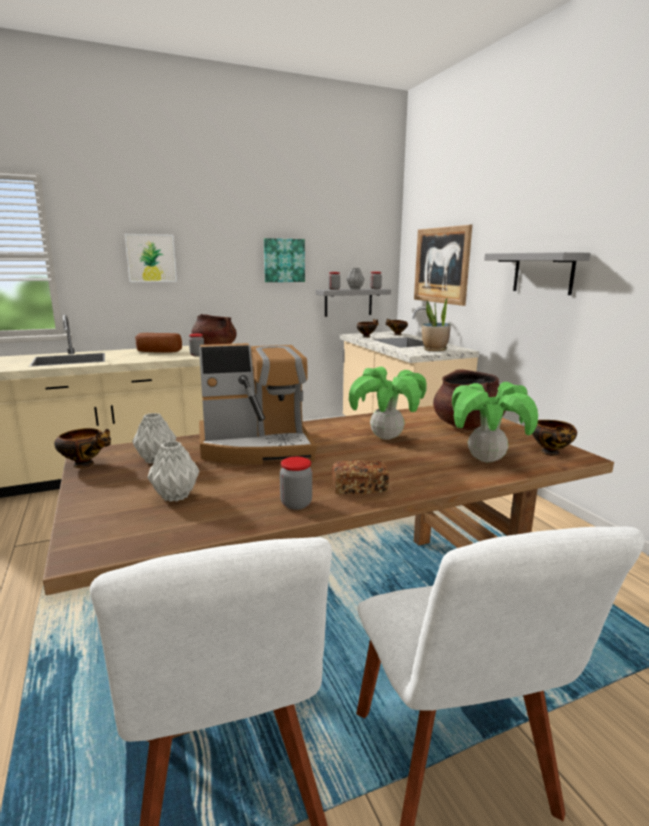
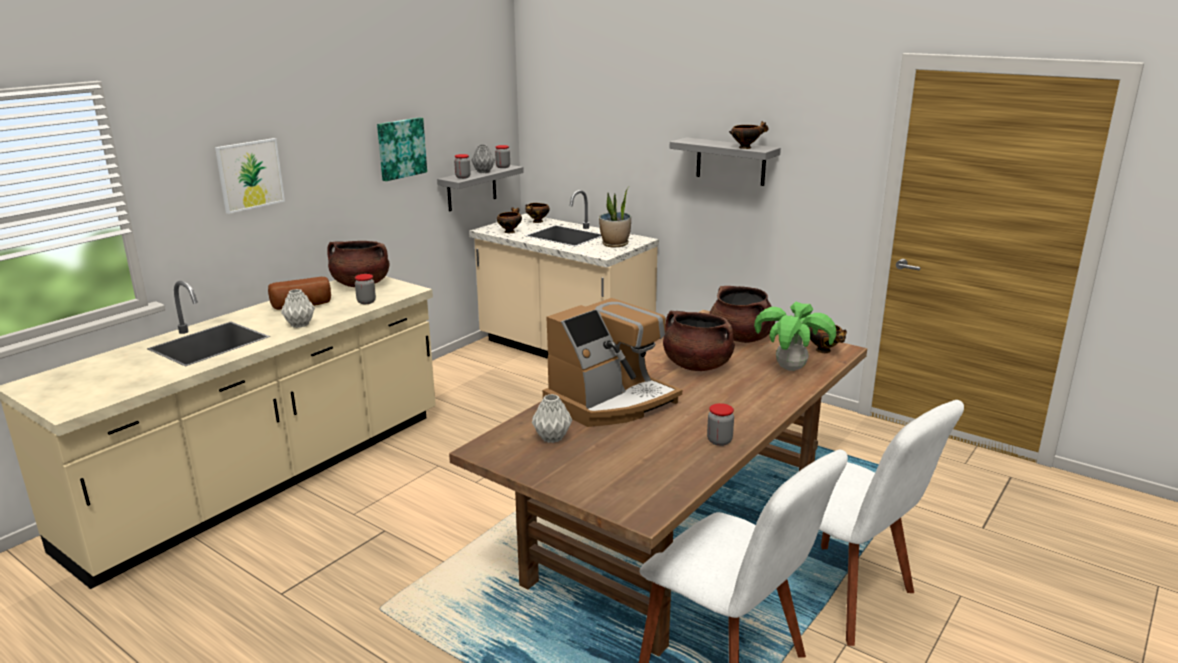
camera: 30 degrees left, 5 degrees up
(85, 464) = (500, 460): bowl -> bowl (746, 147)
(174, 496) = (628, 462): grey vase -> grey vase (299, 325)
(359, 488) = (741, 416): bread -> none
(386, 437) = (696, 365): potted plant -> brown cooking pot
(441, 265) = (591, 139): picture -> none

